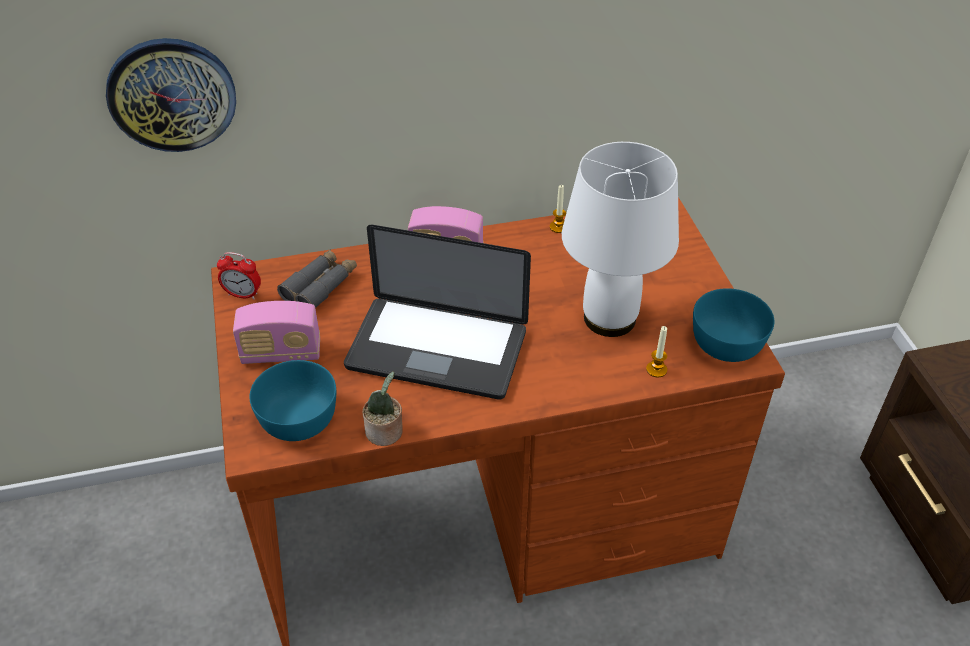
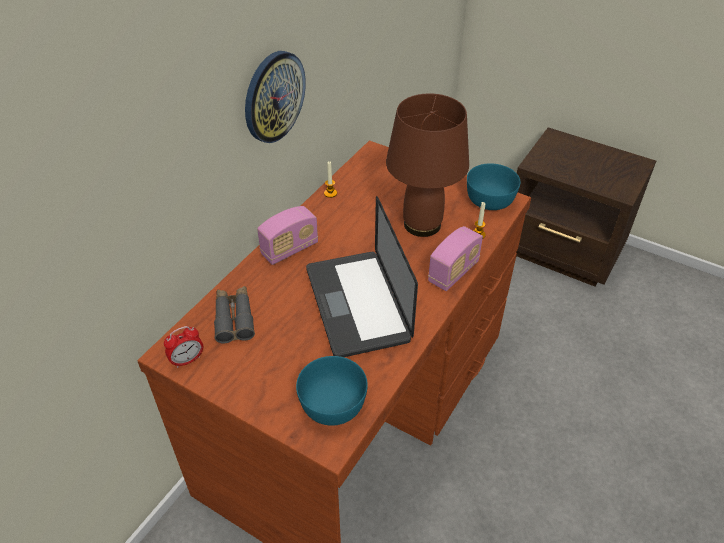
camera: 45 degrees left, 0 degrees up
(172, 94) = (81, 223): wall clock -> wall clock (273, 96)
(281, 353) = (267, 375): radio -> radio (453, 272)
(386, 433) = (394, 370): potted plant -> none
(437, 349) = (357, 304): laptop -> laptop turned 105 degrees clockwise
(608, 318) = (421, 225): white table lamp -> brown table lamp

